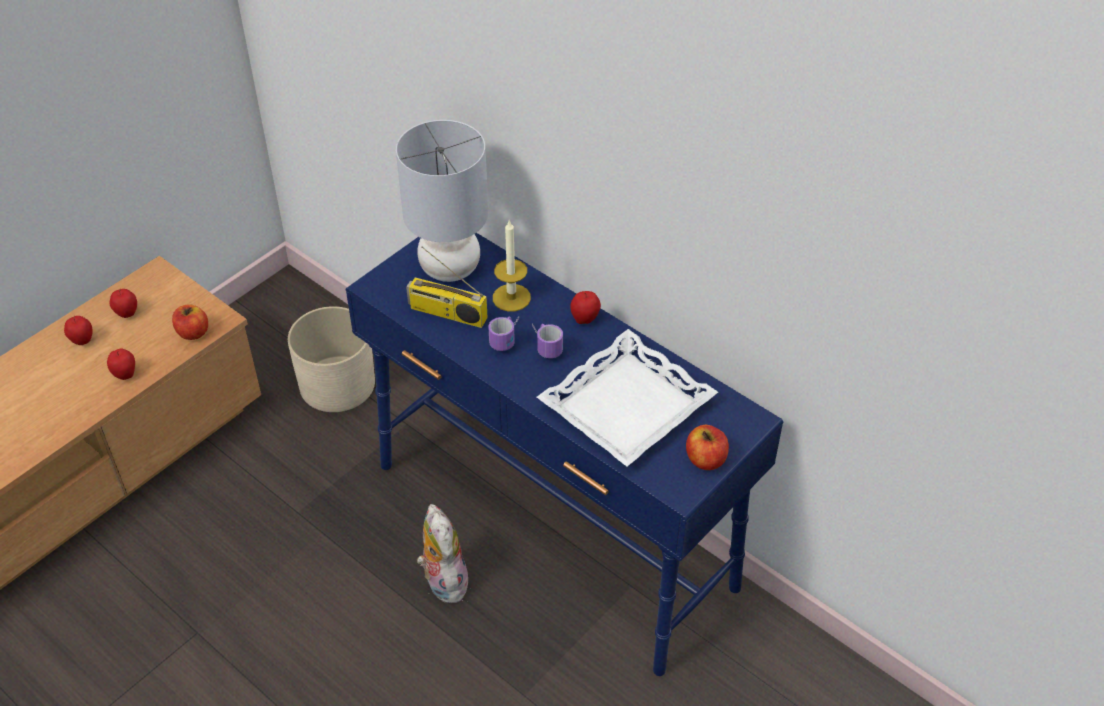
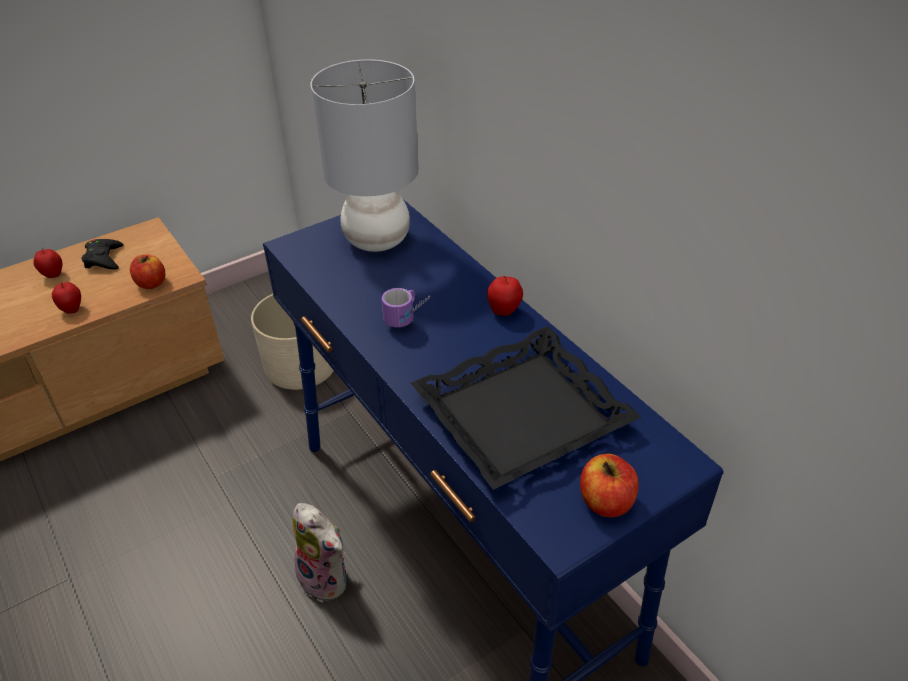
camera: 15 degrees right, 5 degrees down
(127, 314) = (104, 259): apple -> black game controller
(443, 580) = (327, 577): plush toy -> plush toy turned 135 degrees clockwise
(446, 313) = (353, 282): radio -> none
(511, 297) = (430, 277): candle -> none
(544, 344) = (447, 330): mug -> none
(627, 407) = (522, 416): white tray -> black tray

